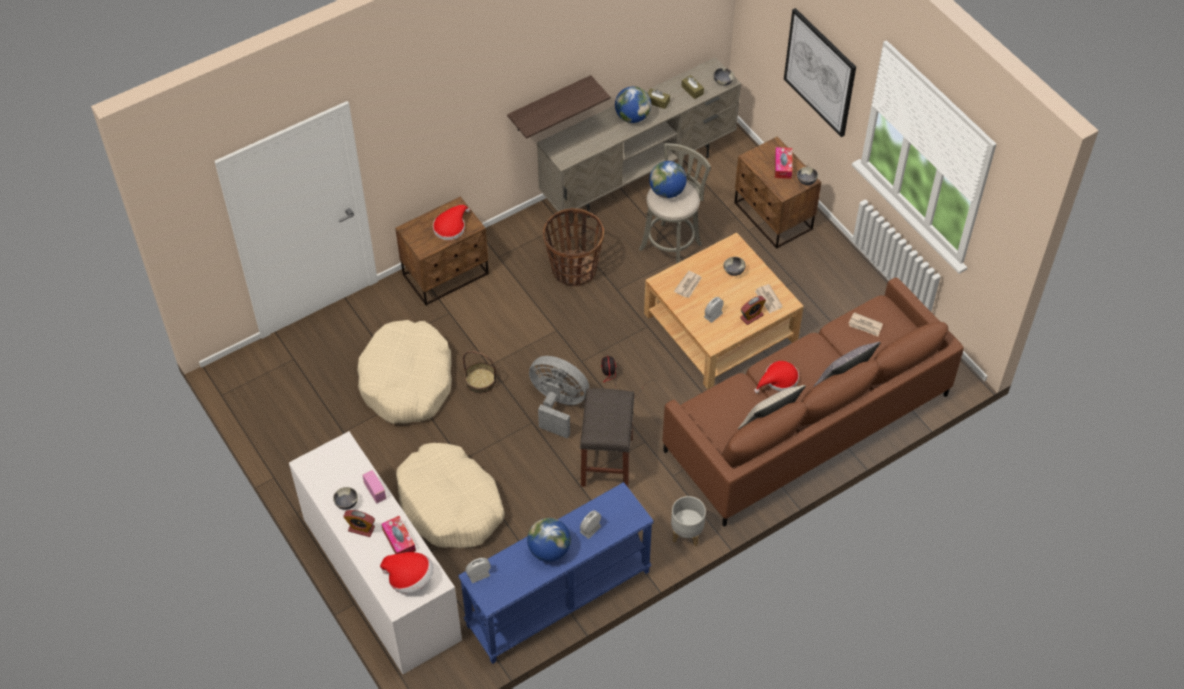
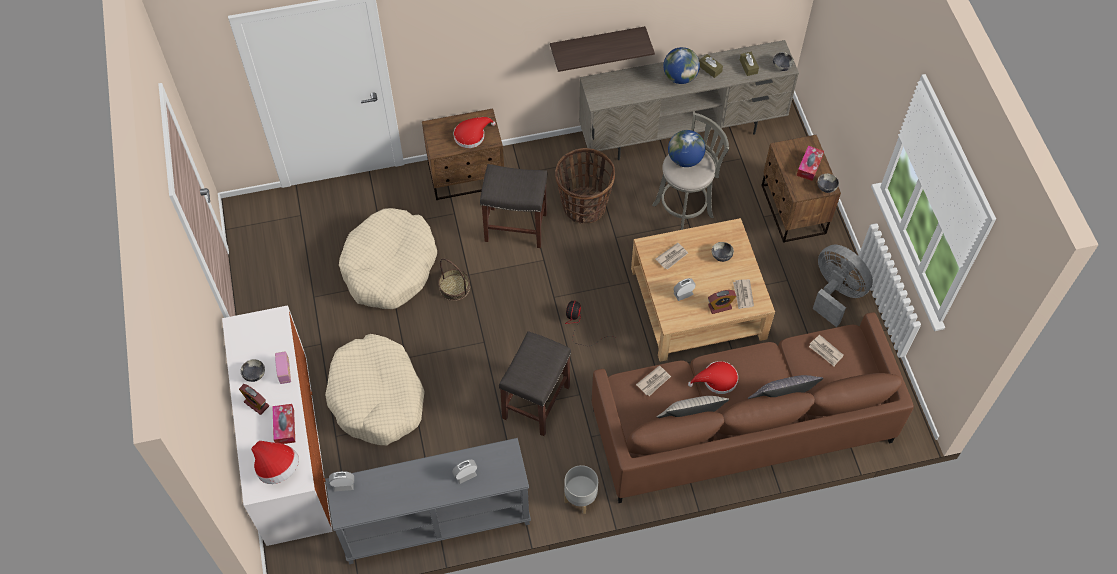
camera: 20 degrees right, 5 degrees up
(515, 308) = (514, 227): none -> grey stool
(549, 550) = (418, 483): globe -> none
(558, 405) = (514, 333): grey fan -> grey fan (835, 293)
(558, 600) = (435, 523): blue console table -> grey console table
(722, 399) = (654, 381): none -> newspaper
(820, 72) = (866, 85): picture -> none

